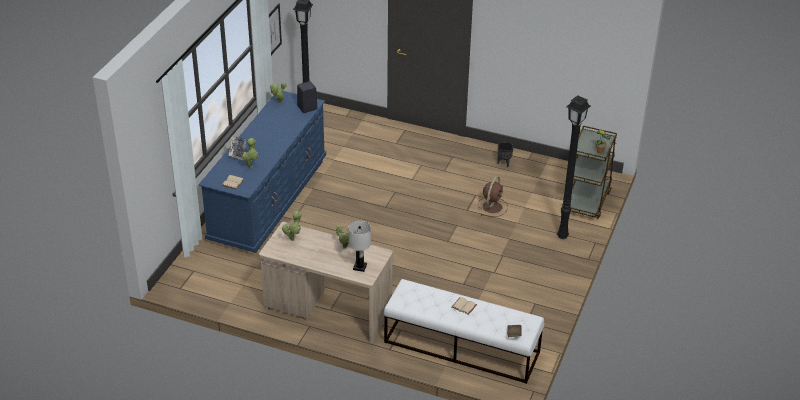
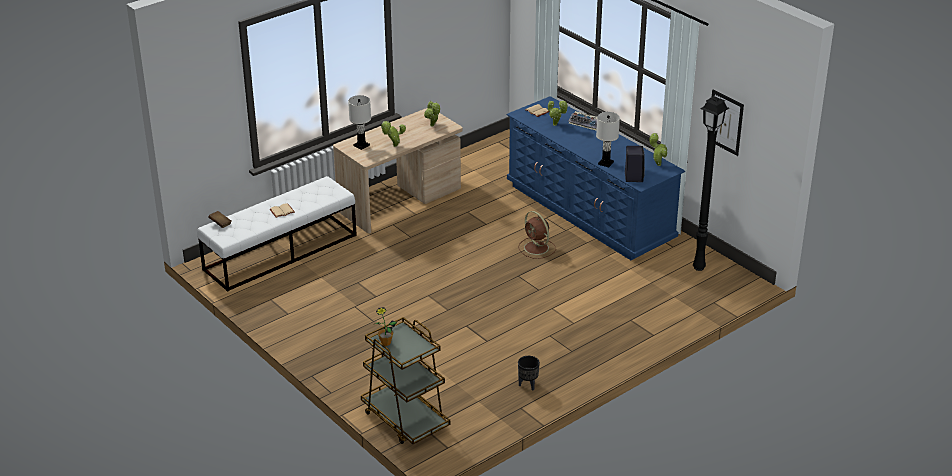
camera: 120 degrees right, 5 degrees down
(295, 125) = (605, 163): none -> white table lamp
(492, 206) = (456, 345): brown fan -> brown fan (537, 248)
(562, 235) = (364, 374): black floor lamp -> none

